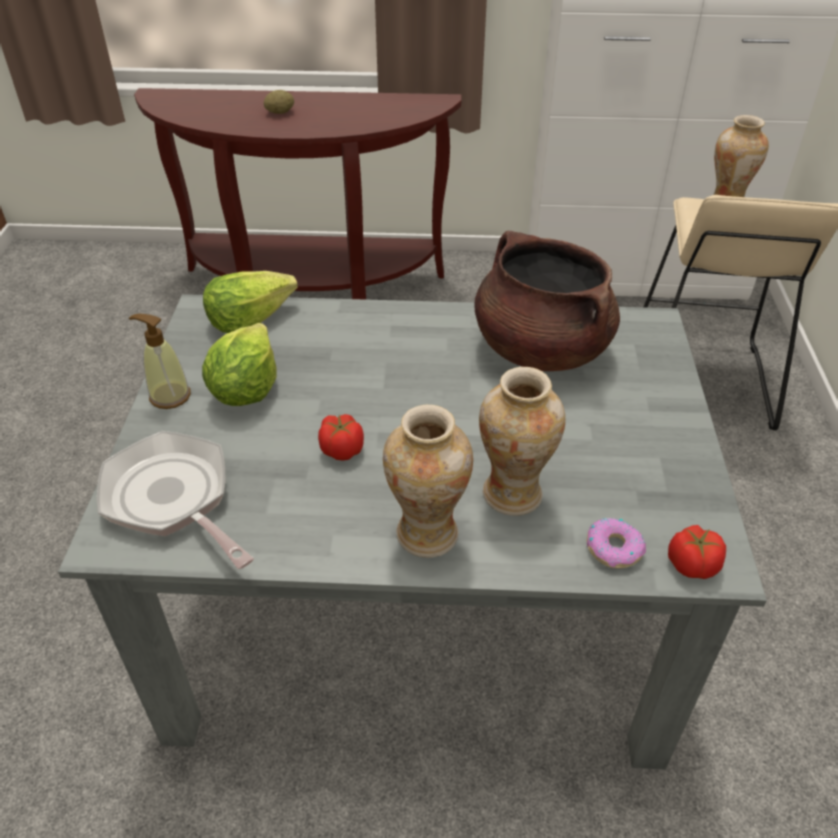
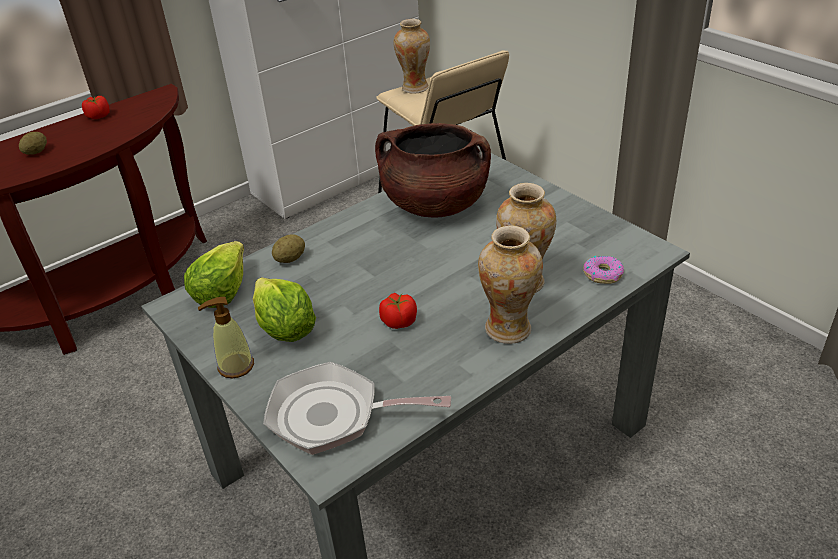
camera: 40 degrees left, 5 degrees down
(338, 323) = (290, 259): none -> potato
(691, 565) = (643, 258): tomato -> tomato (98, 116)

